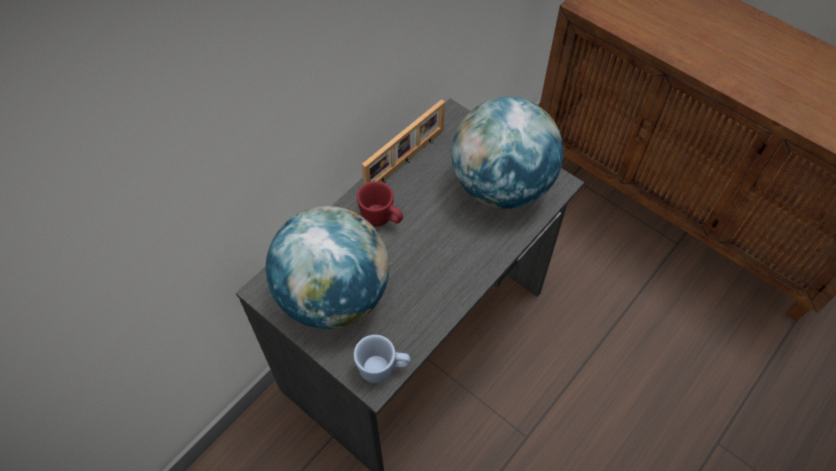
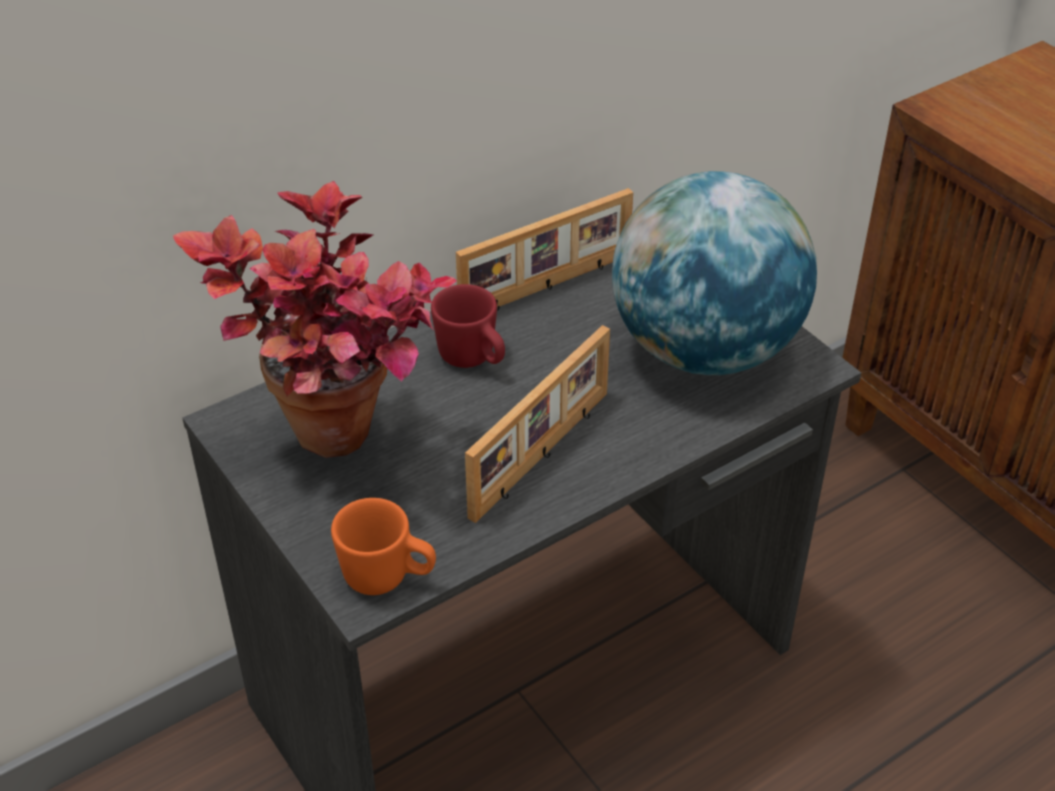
camera: 15 degrees right, 15 degrees down
(334, 295) = (346, 452): globe -> potted plant
(383, 369) = (388, 578): blue mug -> orange mug
(438, 272) = (543, 455): none -> picture frame

